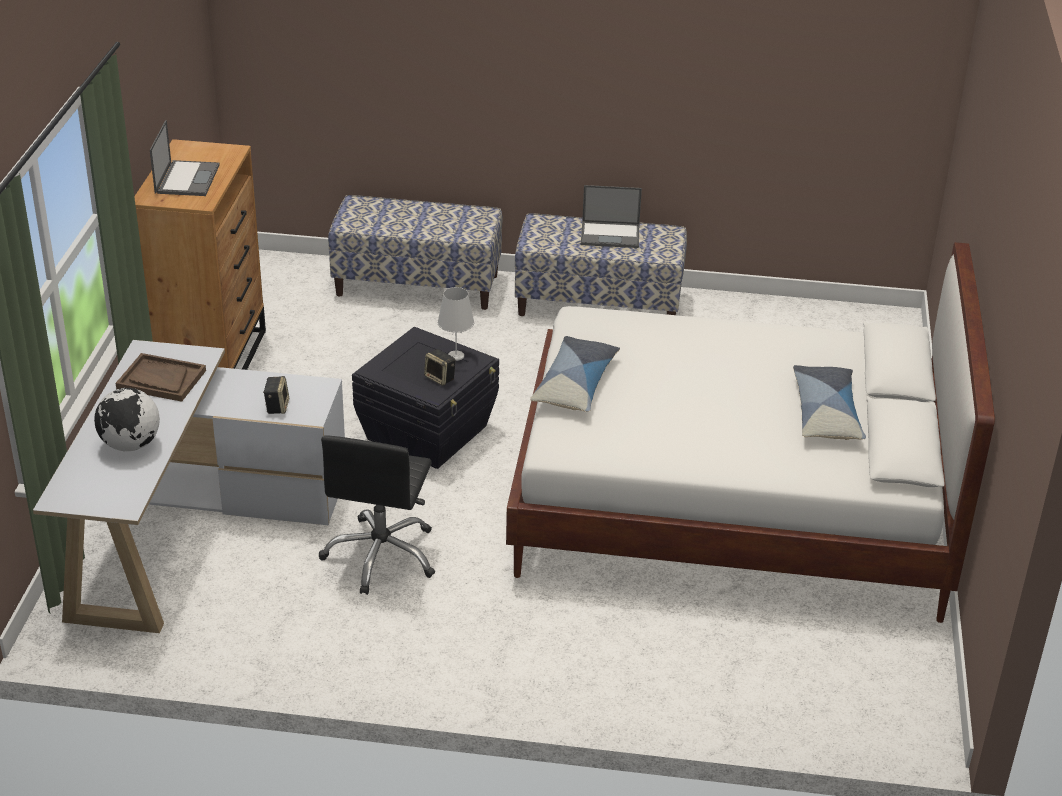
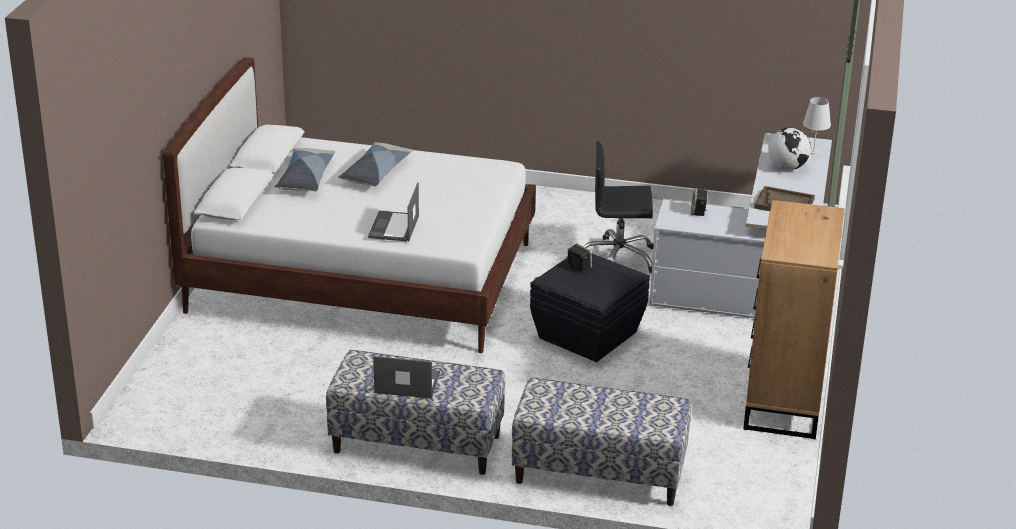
camera: 175 degrees left, 5 degrees down
(187, 178) = (805, 227): laptop -> laptop (394, 227)
(381, 555) = (618, 259): black office chair -> black office chair turned 105 degrees counterclockwise
(456, 356) = (565, 283): white table lamp -> white table lamp (813, 151)
(576, 384) = (480, 201): pillow -> pillow (375, 173)

